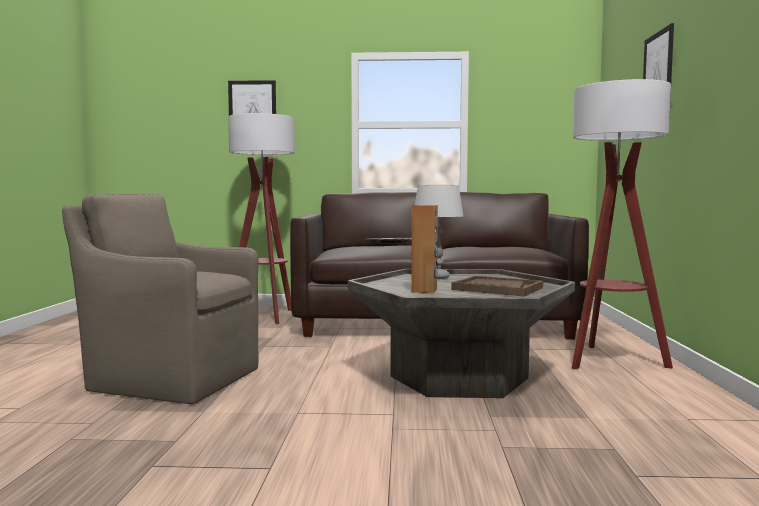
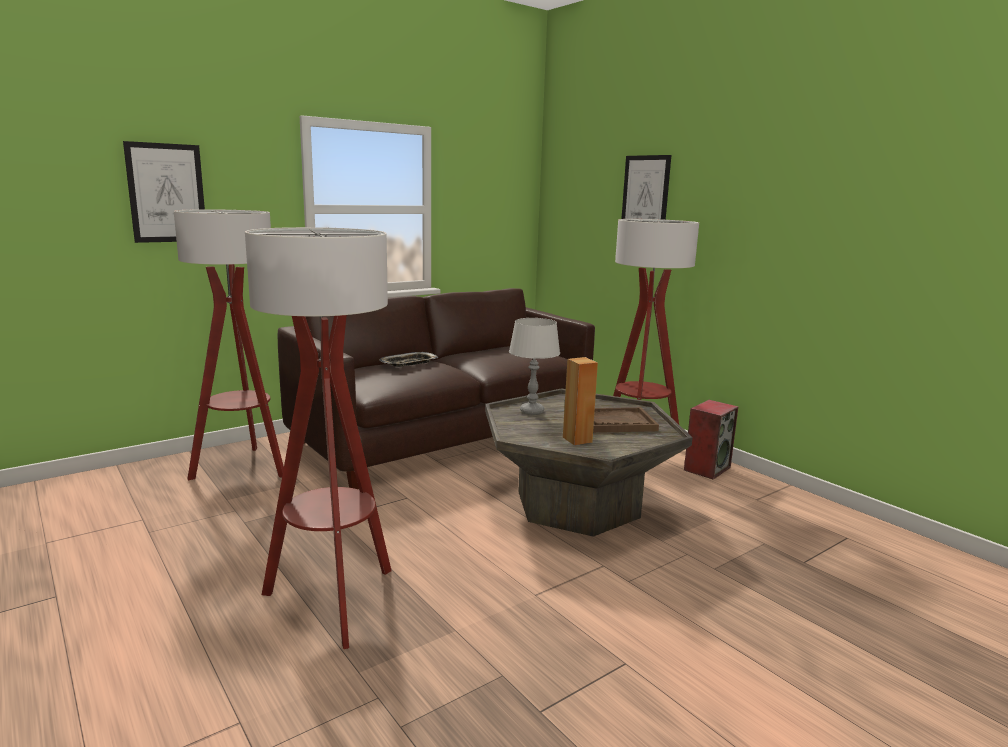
camera: 40 degrees left, 10 degrees up
(172, 379) = (334, 601): brown armchair -> floor lamp
(673, 385) = (707, 468): none -> speaker

